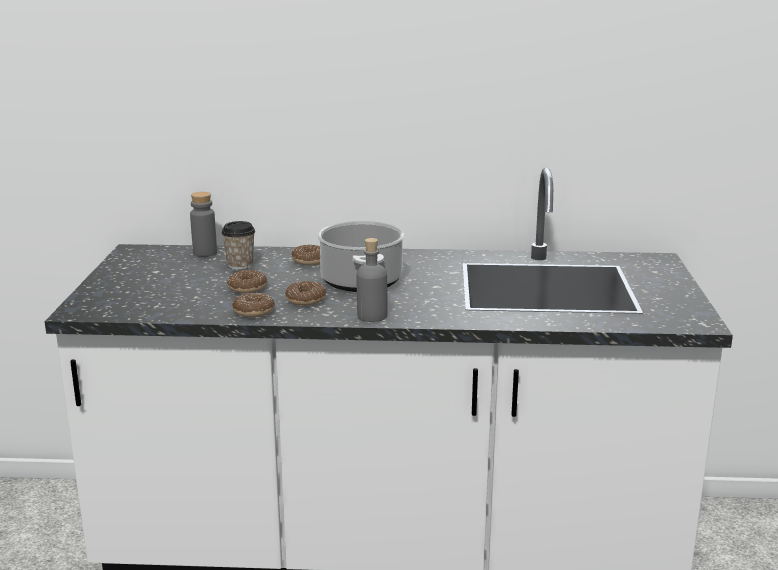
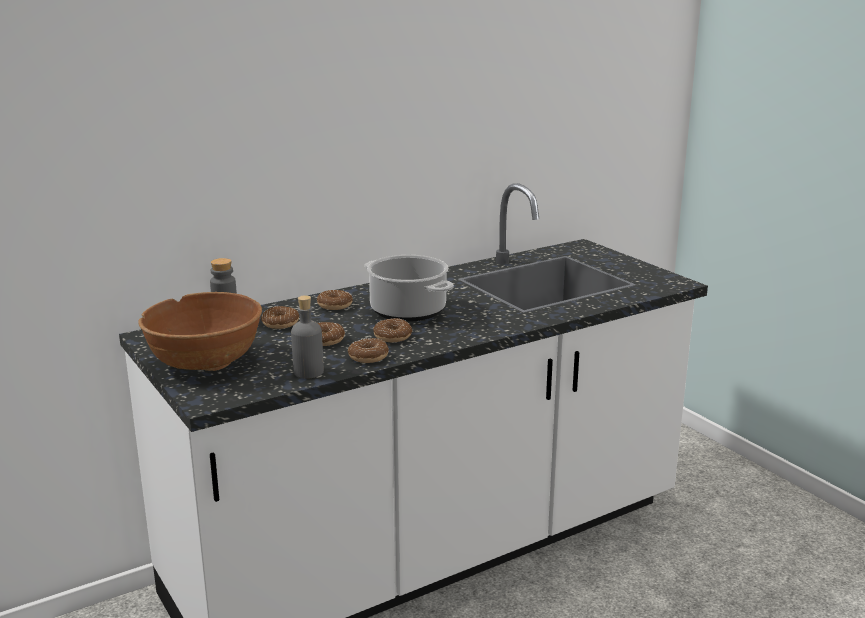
camera: 35 degrees left, 0 degrees up
(131, 281) = (205, 362): none -> brown bowl
(240, 265) = (280, 323): cup -> donut
(372, 316) = (467, 335): grey bottle -> grey bottle (308, 372)

